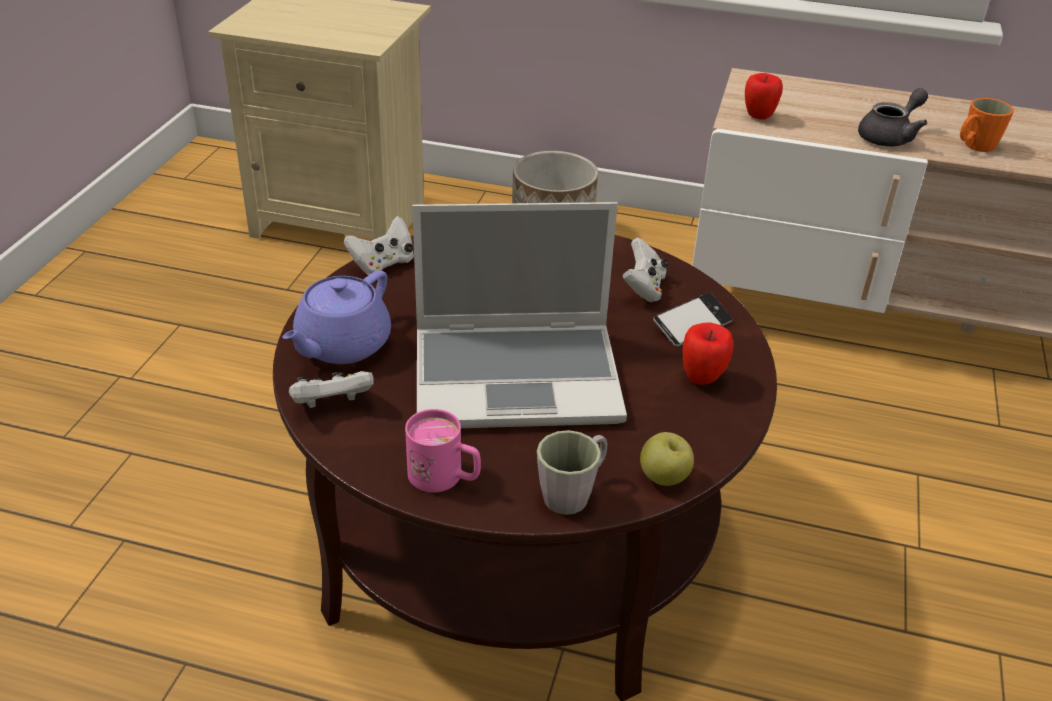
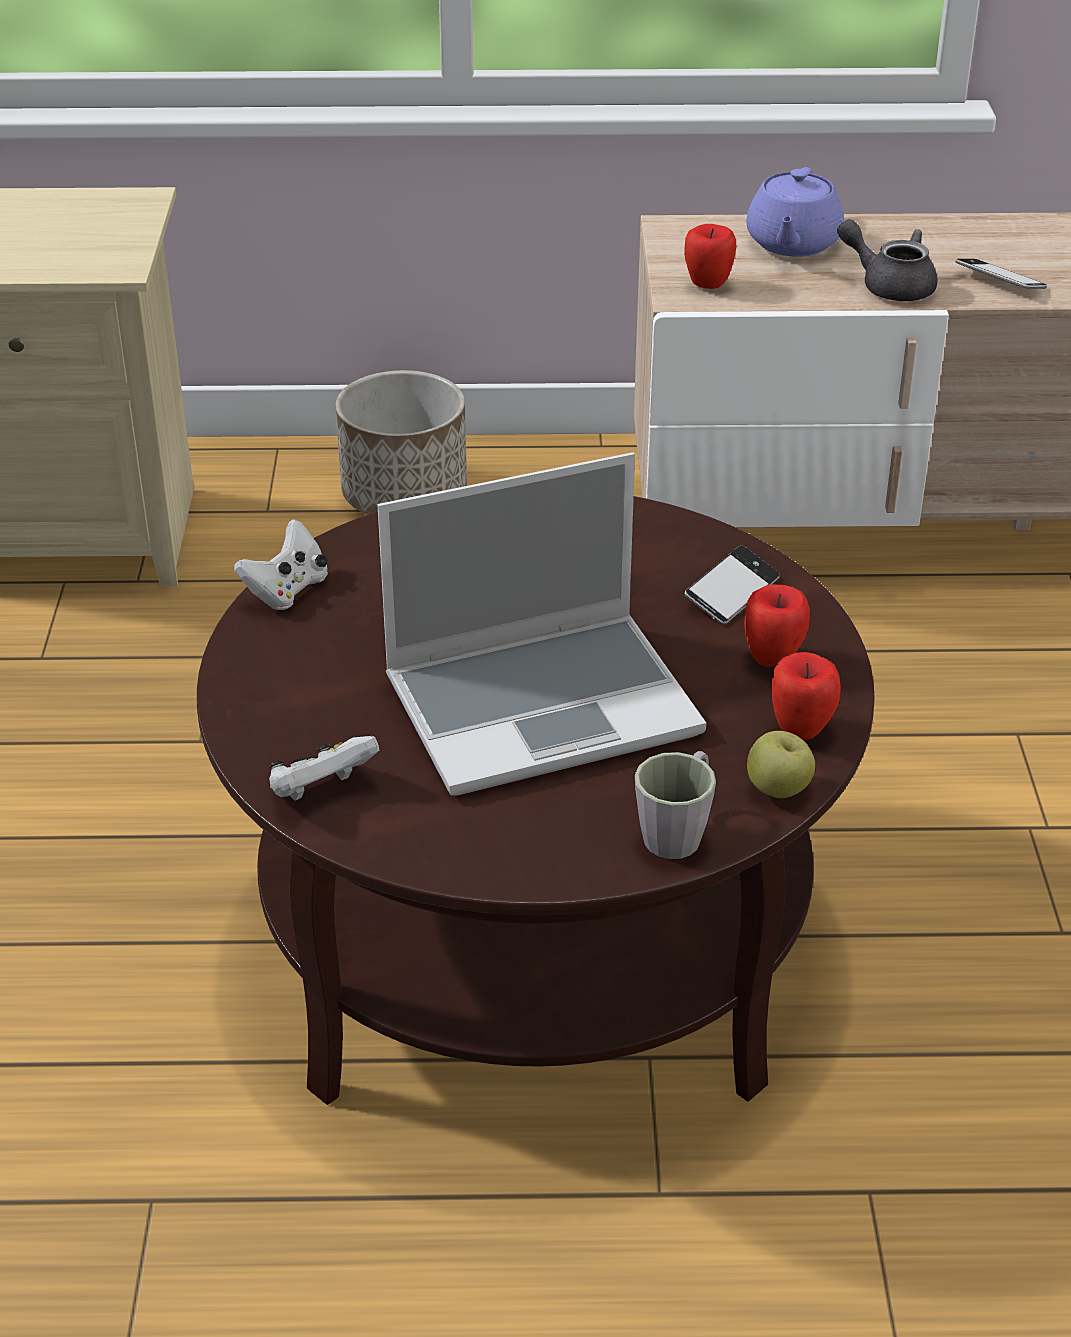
camera: 15 degrees left, 0 degrees up
(341, 345) = (291, 712): purple teapot -> purple teapot (792, 244)
(445, 478) = (514, 849): pink mug -> none
(643, 288) = (649, 556): white game controller -> none
(701, 436) = (801, 730): none -> apple
(890, 137) = (889, 285): grey teapot -> grey teapot turned 90 degrees counterclockwise
(974, 147) = (999, 281): orange mug -> phone

